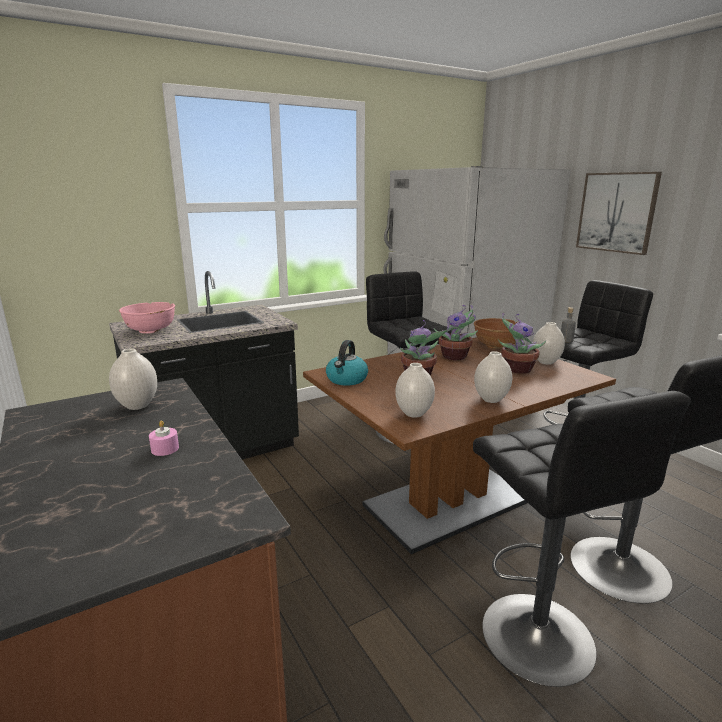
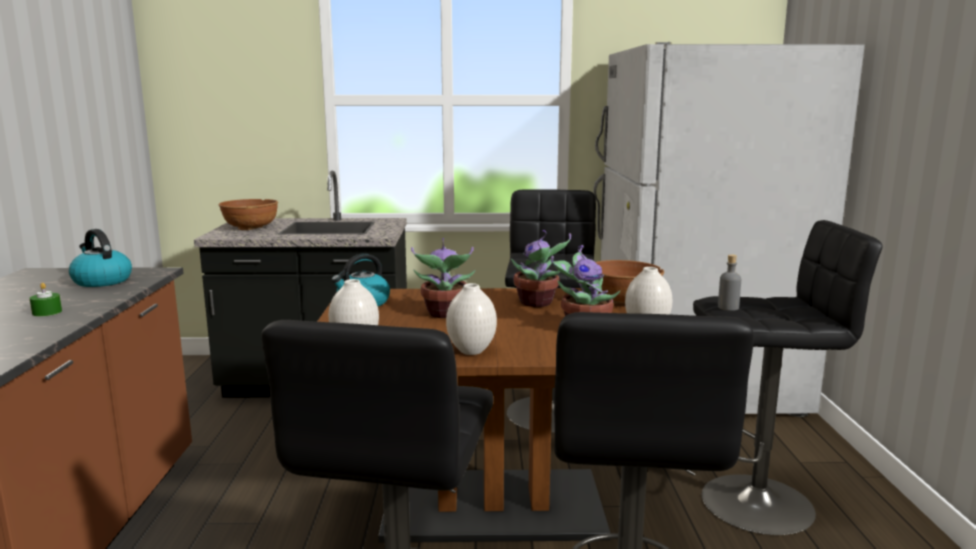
camera: 30 degrees right, 5 degrees down
(137, 406) = (101, 281): white vase -> kettle
(150, 330) = (250, 228): pink bowl -> brown bowl
(165, 449) = (47, 312): pink candle -> green candle
(617, 212) = (915, 112): picture -> none

